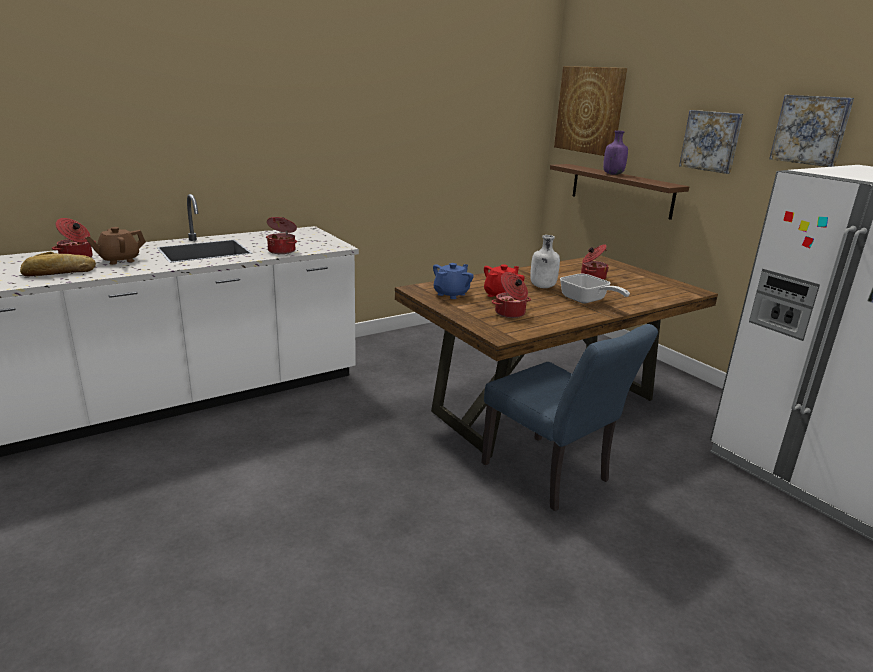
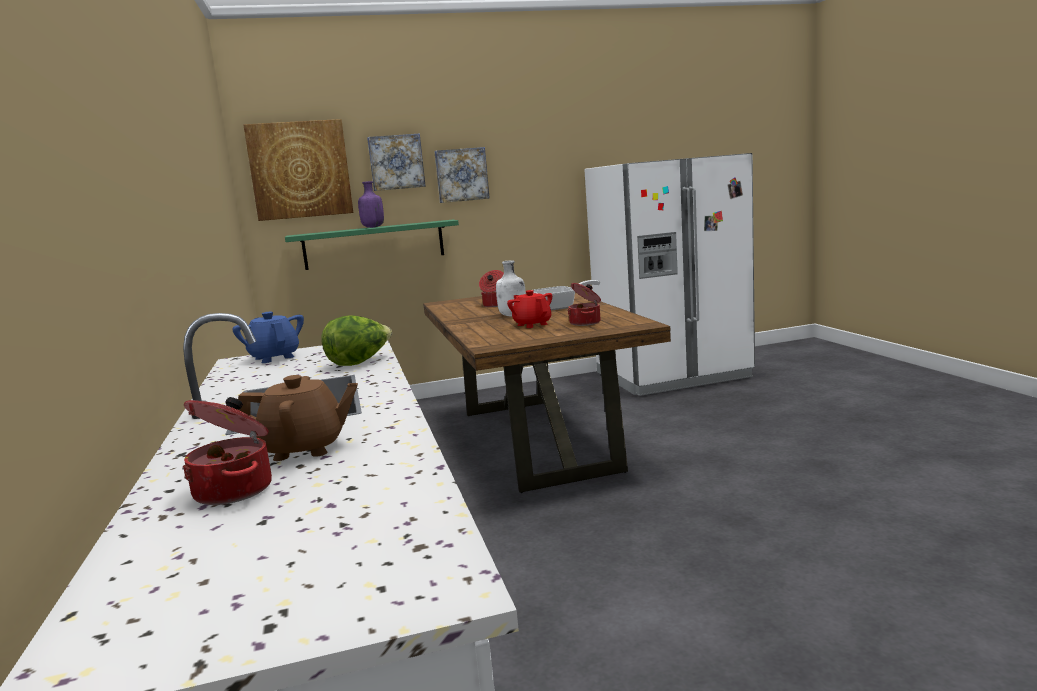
camera: 70 degrees left, 10 degrees down
(59, 272) = (355, 486): bread -> none
(119, 260) = (304, 449): brown teapot -> brown teapot turned 75 degrees counterclockwise
(282, 251) = (359, 362): cooking pot -> lettuce
(451, 294) = (517, 337): blue teapot -> blue teapot (274, 357)
(552, 476) = (663, 450): blue chair -> none
(621, 190) = (374, 244): brown shelf -> green shelf
(811, 130) = (541, 151): picture -> picture (396, 162)

